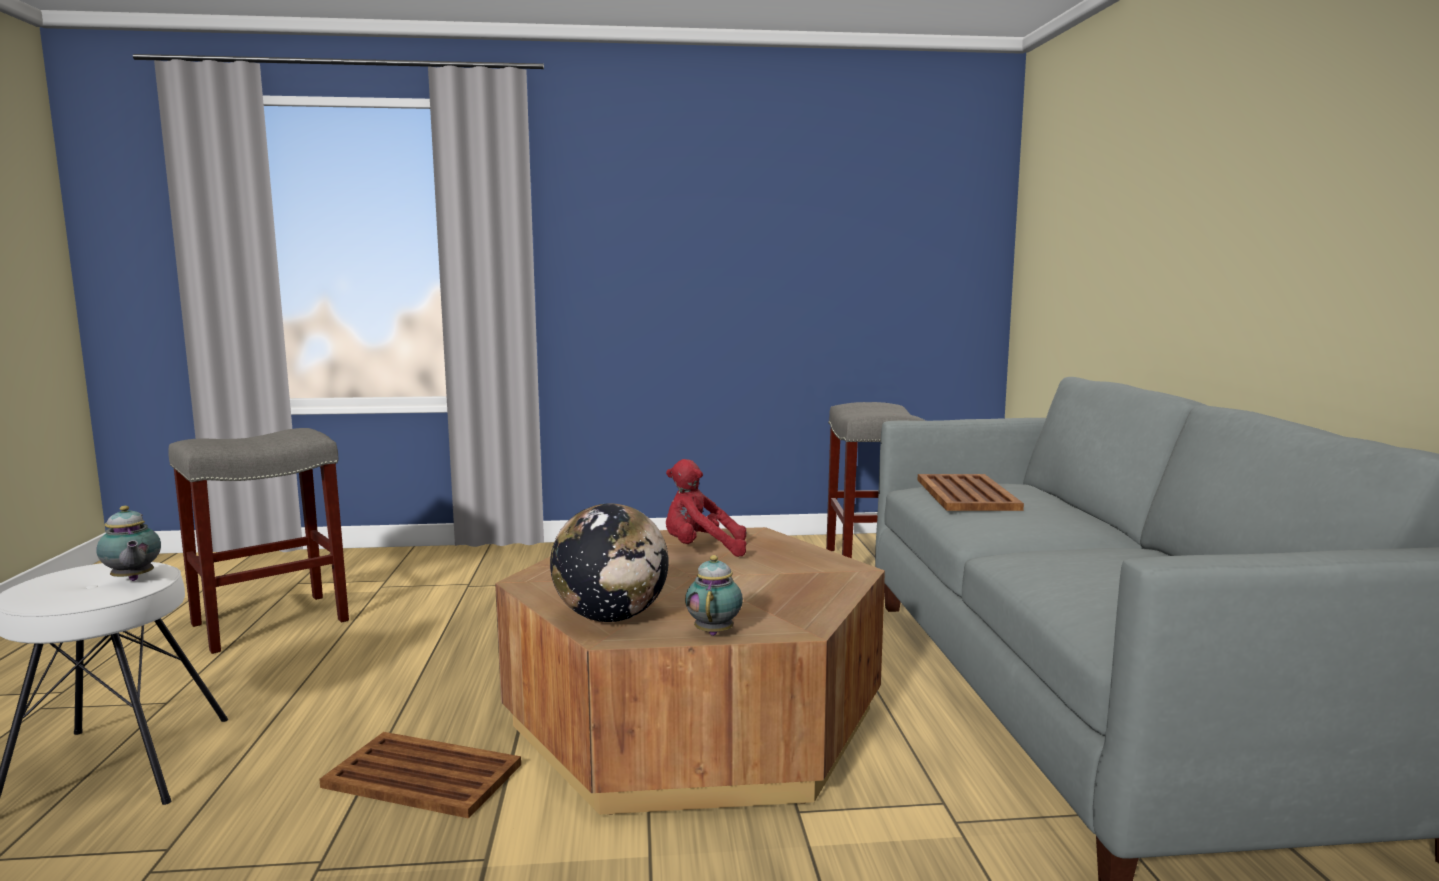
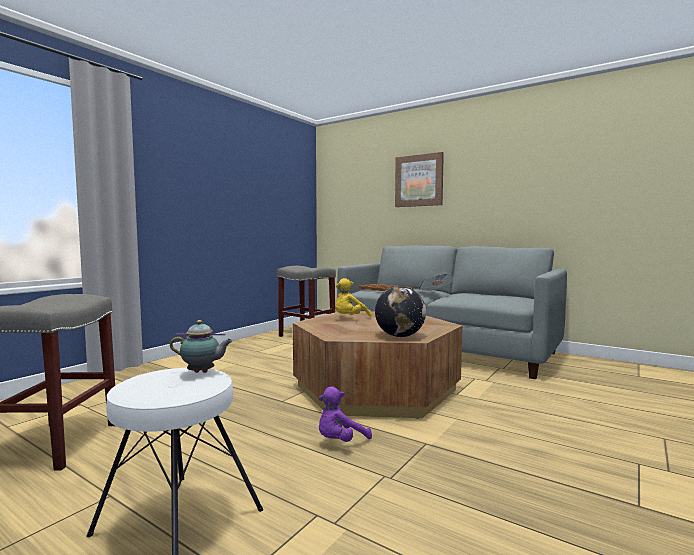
camera: 50 degrees left, 5 degrees down
(421, 775) = (340, 441): brown tray -> purple plush toy
(701, 550) = (349, 319): red plush toy -> yellow plush toy
(715, 631) = (436, 331): teapot -> none
(1039, 532) = (435, 292): none -> newspaper
(1185, 185) = (419, 180): none -> picture

